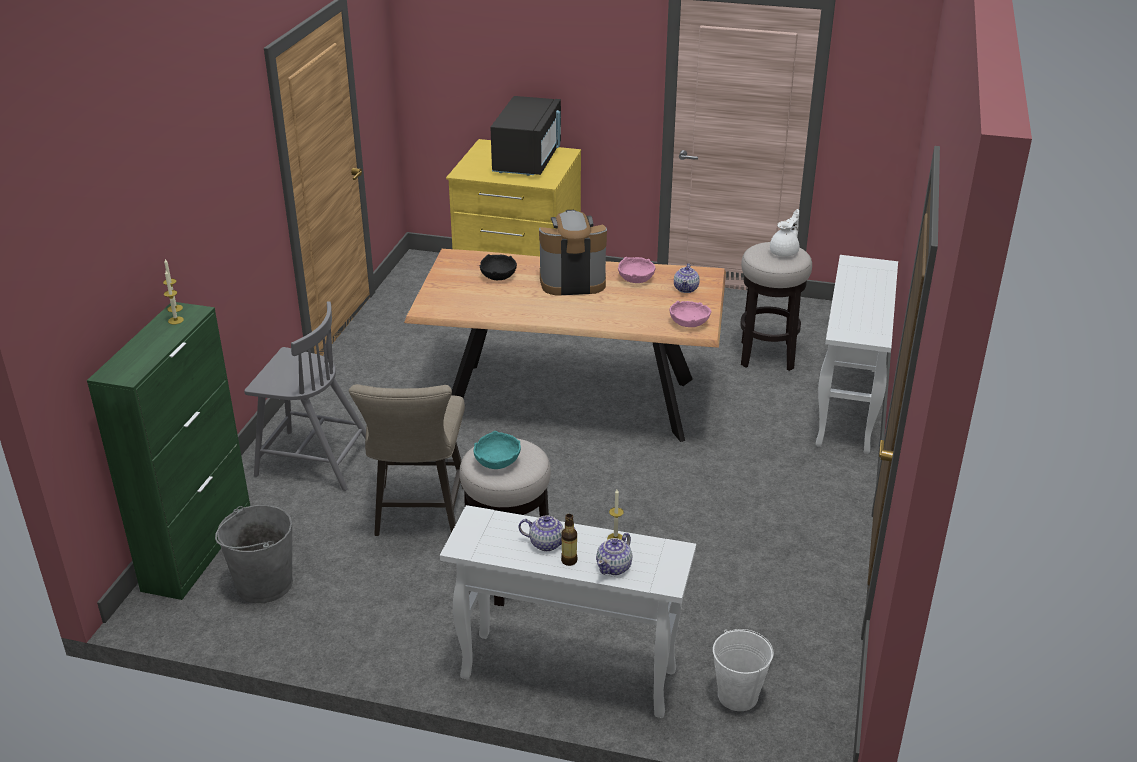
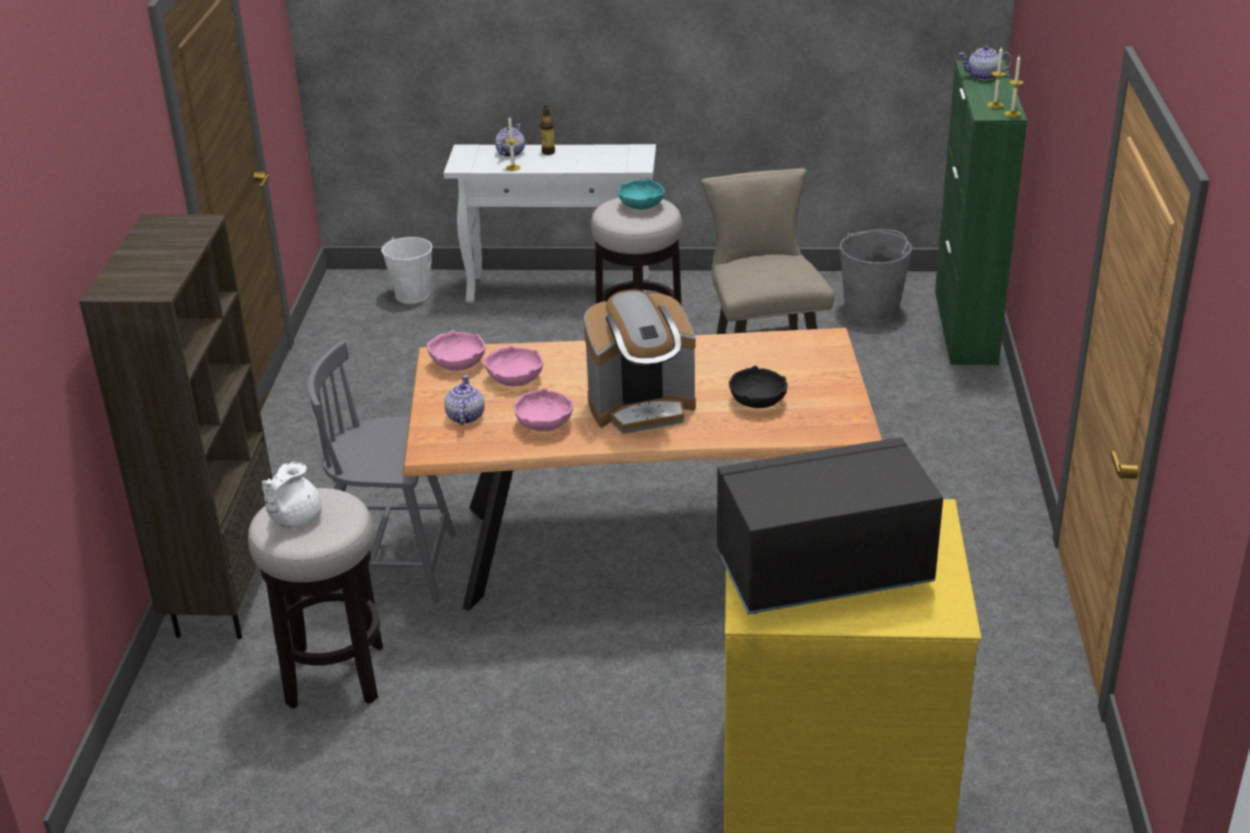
camera: 170 degrees right, 0 degrees up
(313, 460) = (929, 419): grey chair -> grey chair (384, 566)
(527, 160) = (823, 571): black microwave -> black microwave turned 75 degrees clockwise
(546, 543) = (570, 159): teapot -> teapot (983, 76)
(650, 308) = (515, 379): none -> pink bowl
(848, 407) = (225, 593): white console table -> brown bookcase

